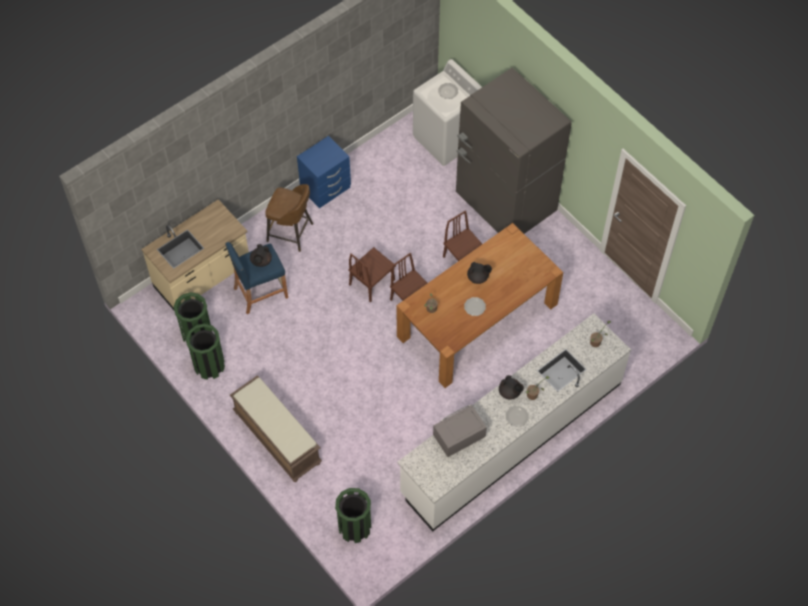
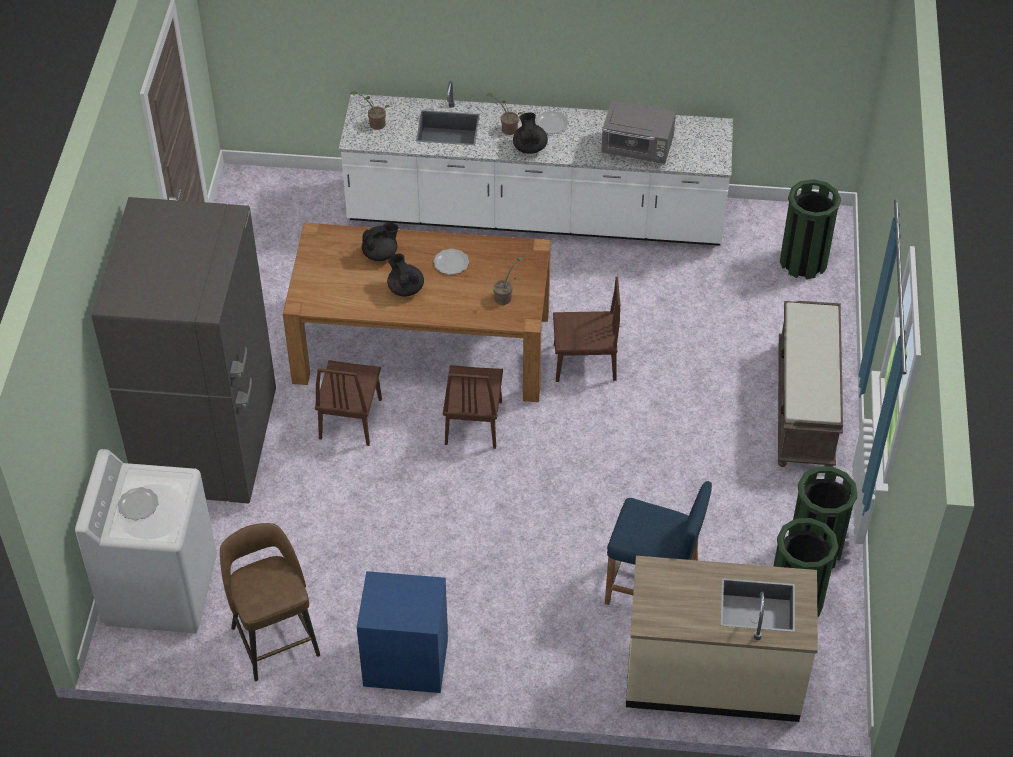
camera: 135 degrees left, 10 degrees down
(261, 261) = (649, 526): black teapot -> black teapot (380, 254)
(291, 233) = (524, 637): brown stool -> brown stool (274, 639)
(372, 282) = (493, 486): brown chair -> brown chair (584, 362)

